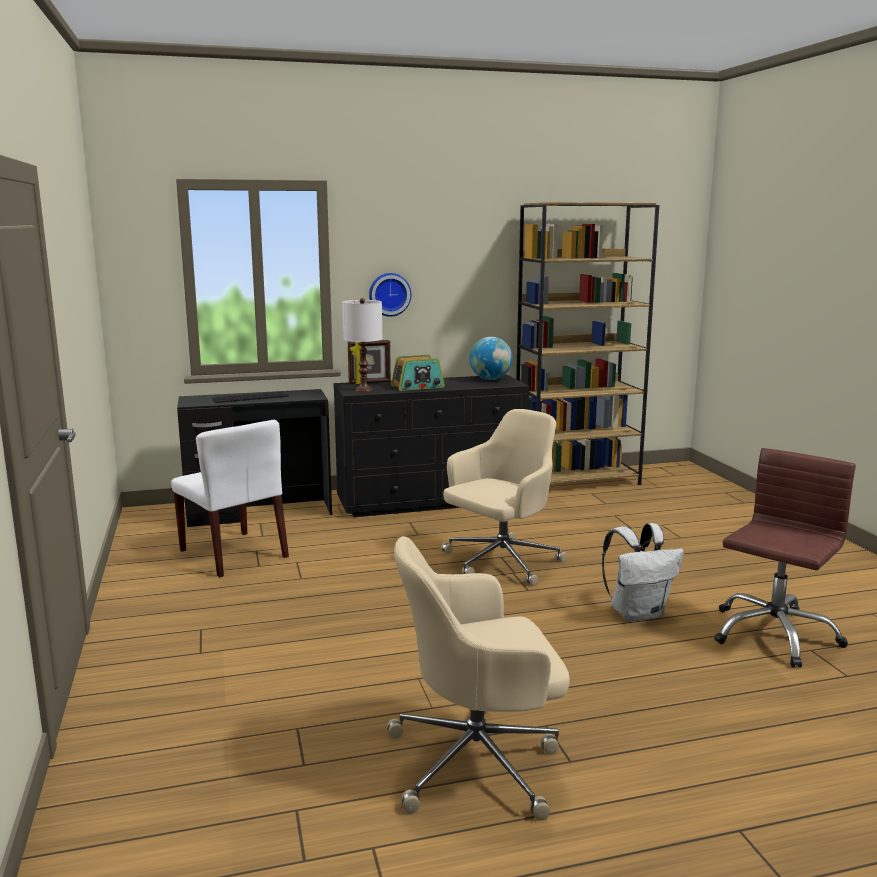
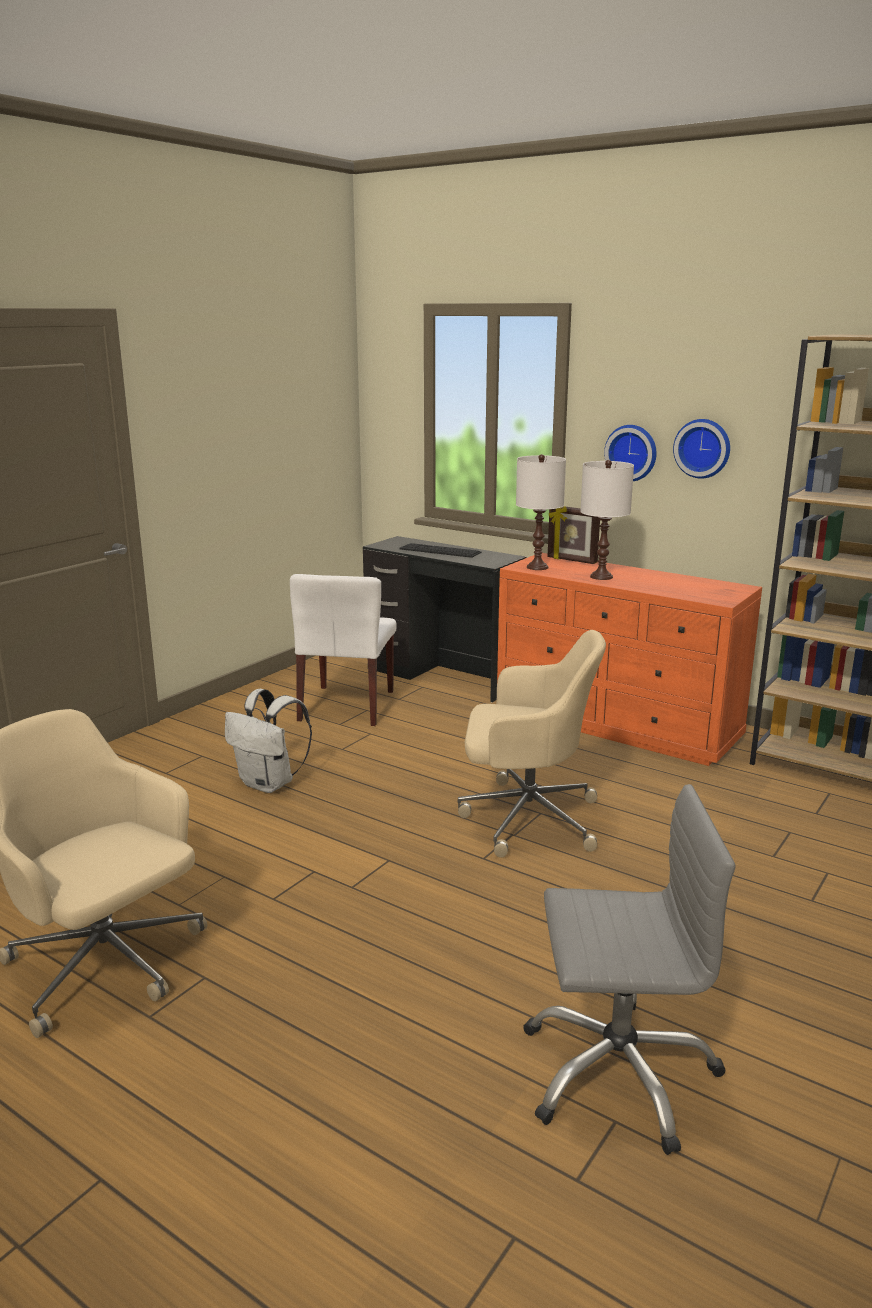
camera: 50 degrees right, 5 degrees up
(418, 387) = (601, 576): radio -> white table lamp
(432, 500) = (618, 724): black dresser -> orange dresser
(443, 285) = (703, 448): none -> wall clock
(490, 379) = (714, 588): globe -> none
(637, 613) = (527, 945): white backpack -> white backpack (269, 784)
(773, 634) = (618, 1072): brown office chair -> grey office chair

